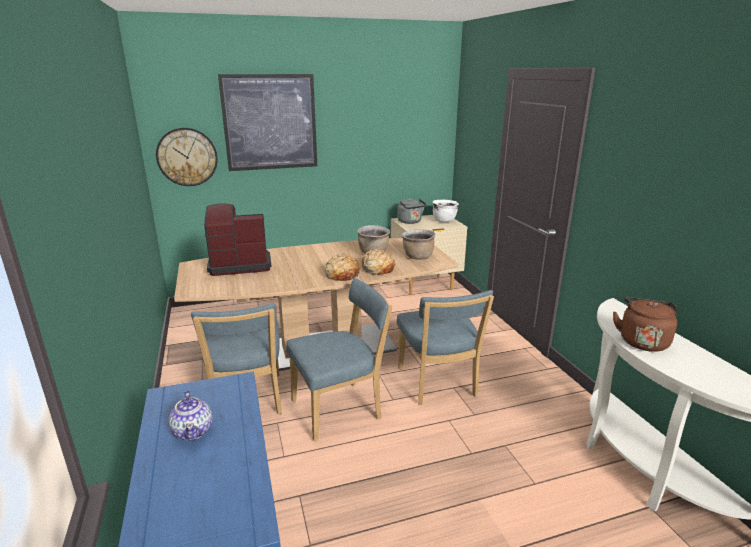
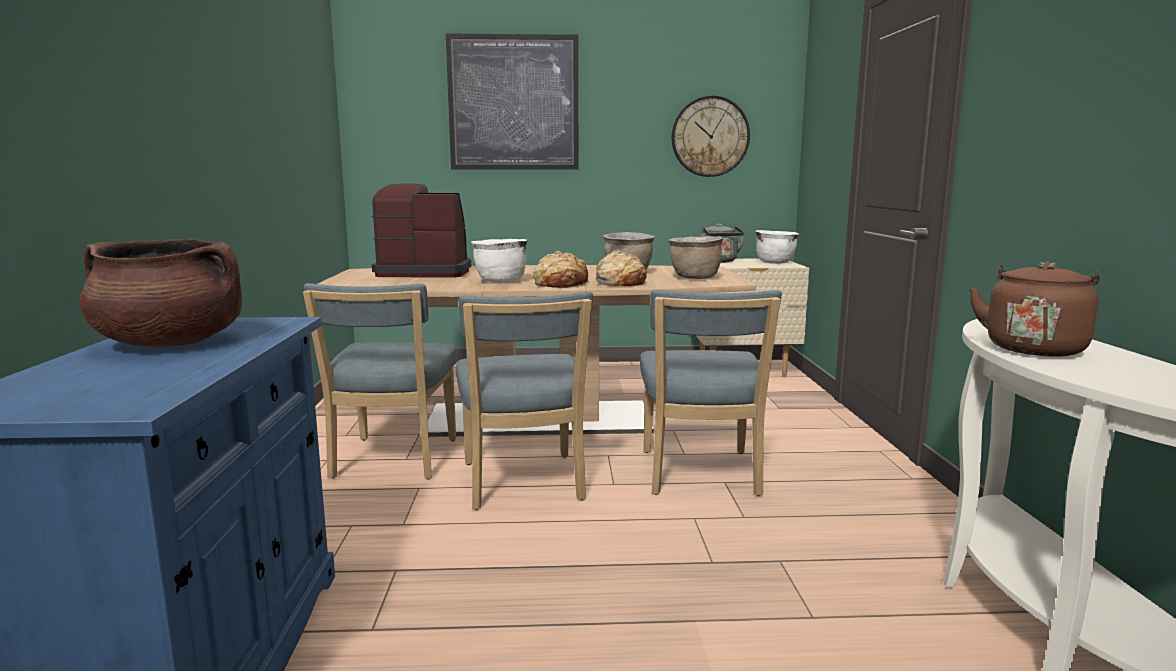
camera: 15 degrees right, 10 degrees down
(187, 157) = (397, 147): wall clock -> wall clock (710, 136)
(193, 431) = (172, 343): teapot -> brown cooking pot
(301, 274) = (500, 281): none -> white cooking pot
(340, 408) = (523, 484): blue chair -> blue chair turned 90 degrees clockwise

